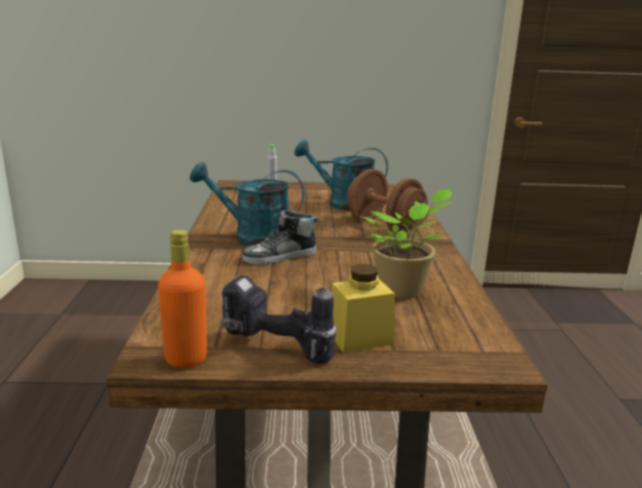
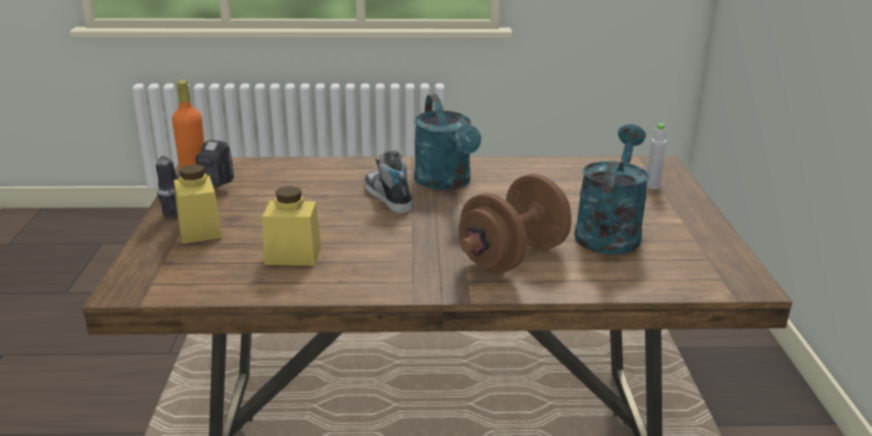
camera: 90 degrees right, 5 degrees up
(252, 237) = (446, 183): turquoise watering can -> turquoise watering can turned 150 degrees clockwise
(403, 290) = (293, 255): potted plant -> yellow jar

